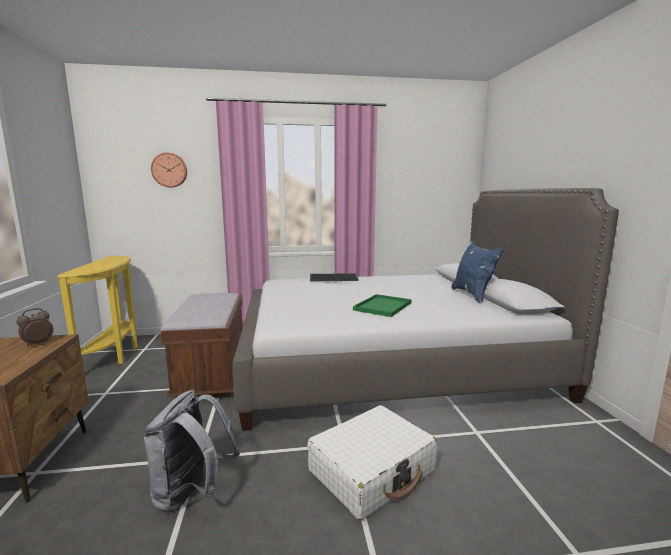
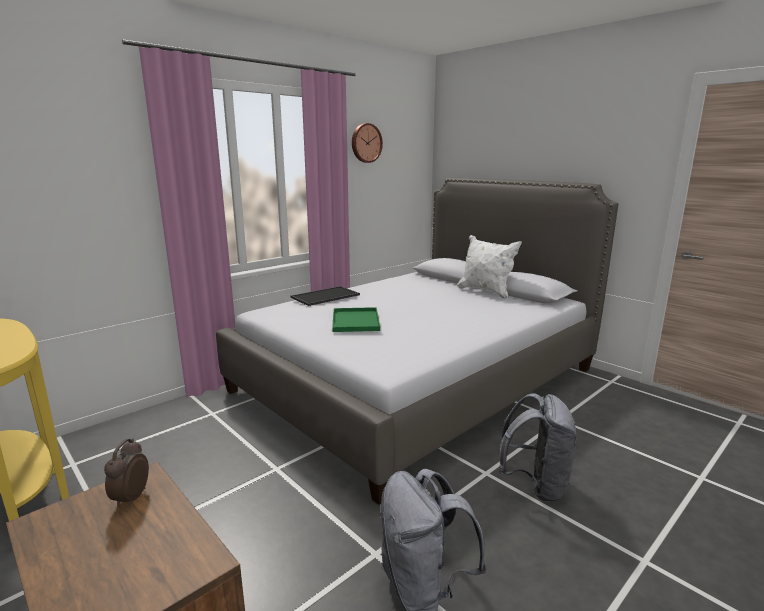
camera: 35 degrees left, 5 degrees up
(169, 170) = (56, 159): wall clock -> wall clock (365, 143)
(212, 373) = (241, 458): brown bench -> none
(372, 471) = (535, 485): white suitcase -> grey backpack
(382, 306) = (440, 320): green tray -> green tray (355, 320)
(473, 295) = (486, 291): blue pillow -> white pillow

